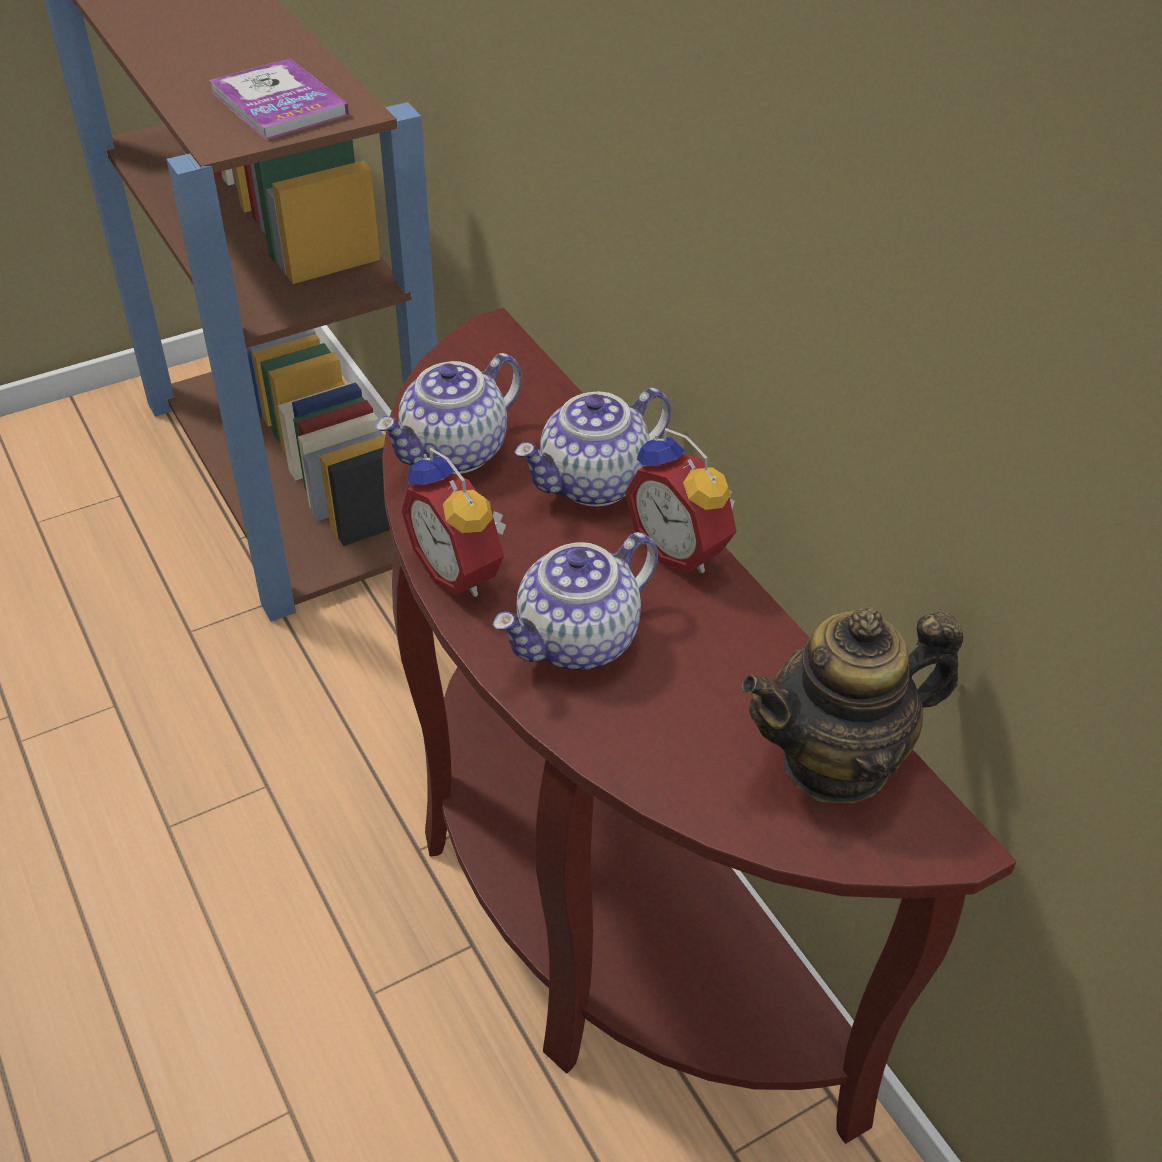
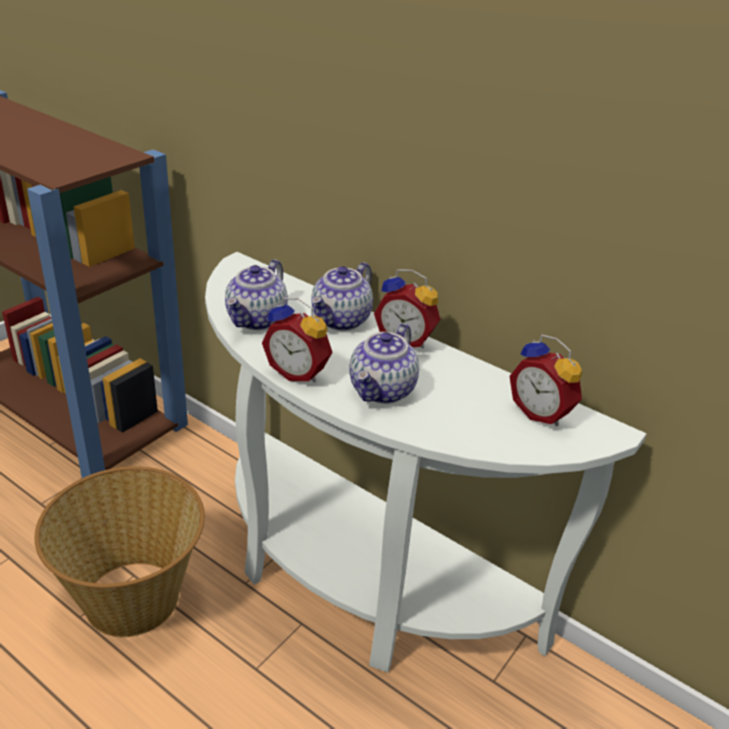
camera: 25 degrees left, 10 degrees down
(251, 819) = (133, 596): none -> basket
(279, 103) = (78, 156): book -> none
(591, 894) = (354, 576): brown console table -> white console table
(836, 761) = (541, 412): teapot -> alarm clock

